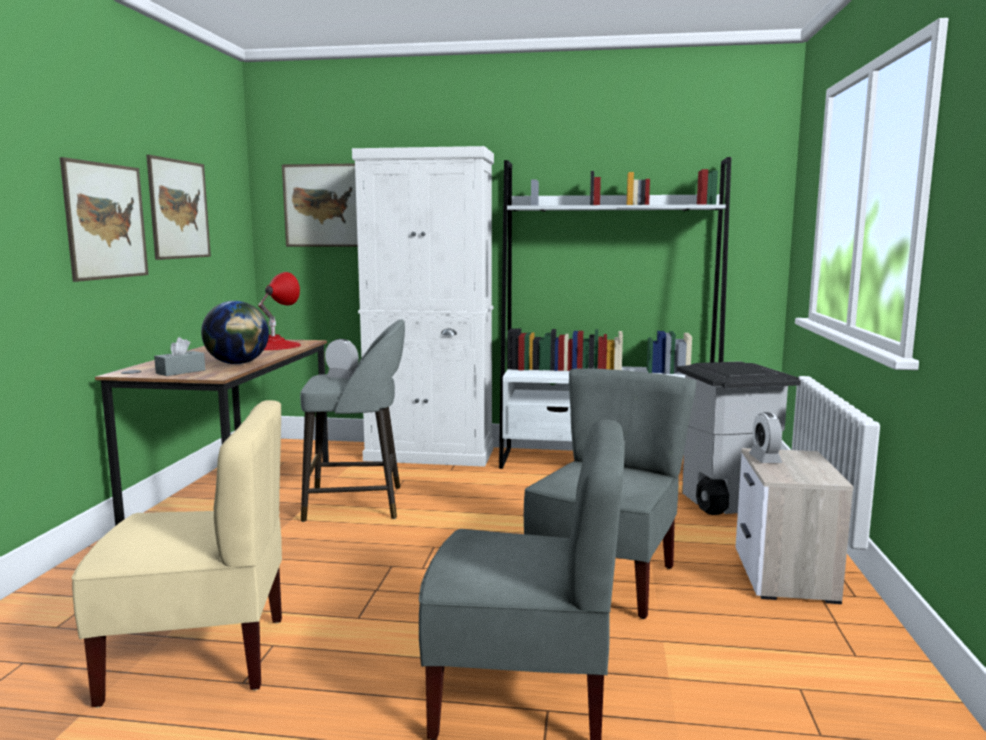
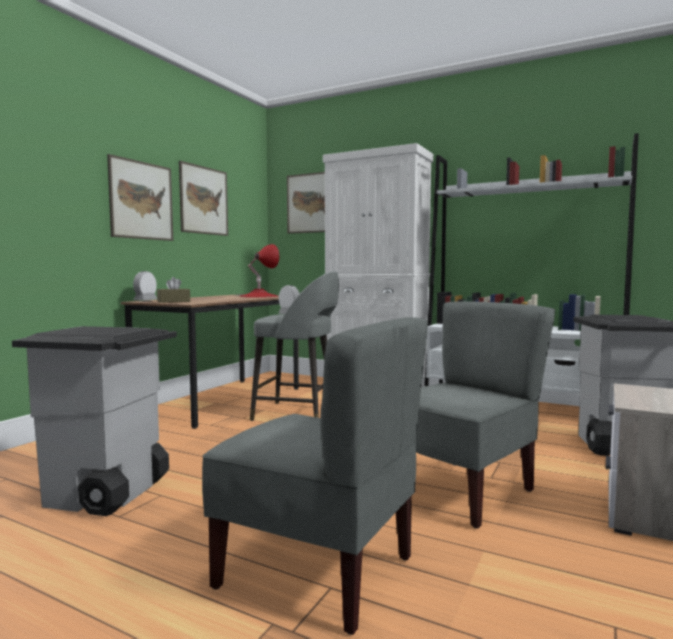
camera: 20 degrees right, 5 degrees down
(180, 372) = (173, 301): grey tissue box -> brown tissue box
(199, 657) = (107, 494): beige chair -> grey trash can
(238, 363) = (217, 300): globe -> none
(765, 459) = (632, 392): alarm clock -> alarm clock (145, 300)

